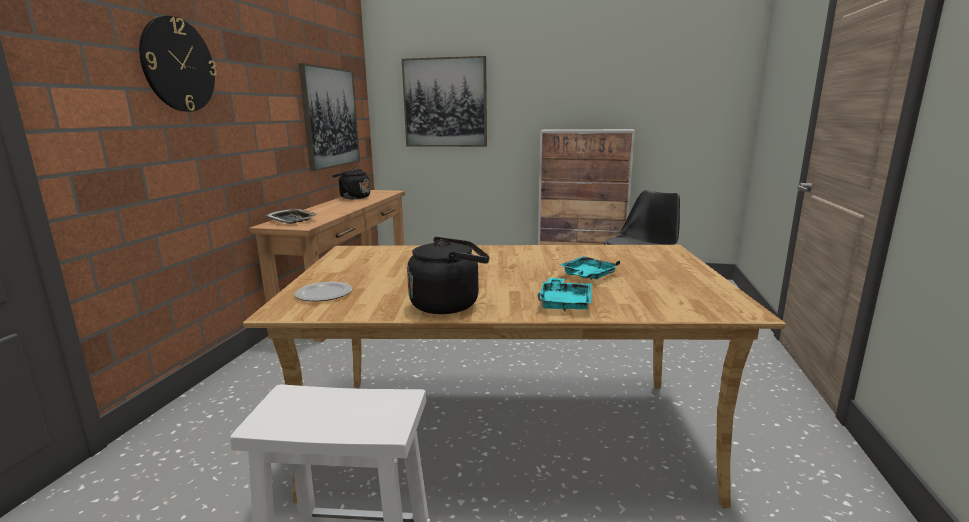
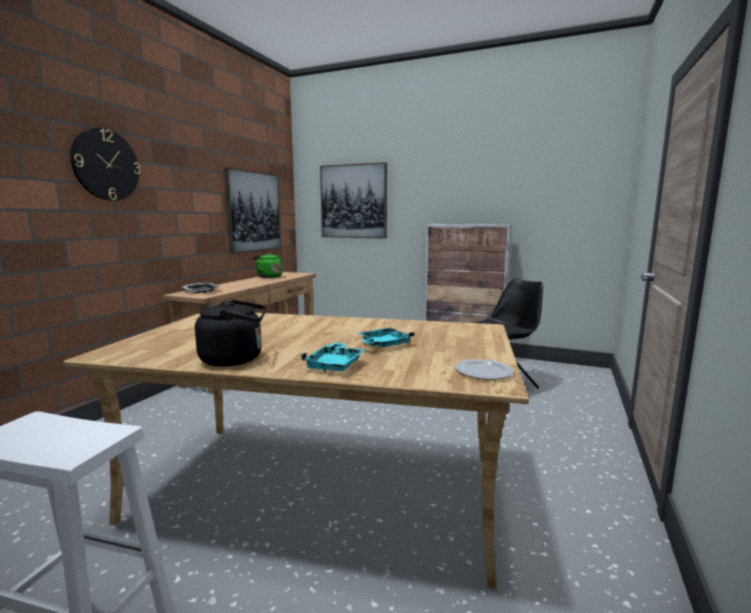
camera: 10 degrees right, 5 degrees down
(324, 294) = (149, 344): plate -> plate (483, 372)
(353, 198) = (268, 277): black kettle -> green kettle

